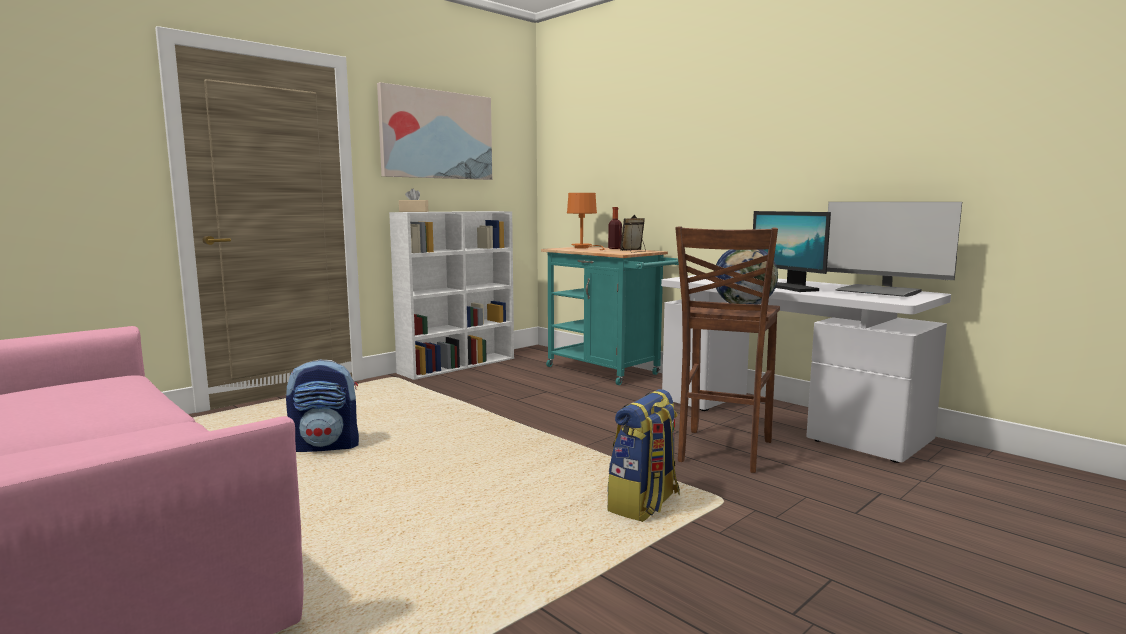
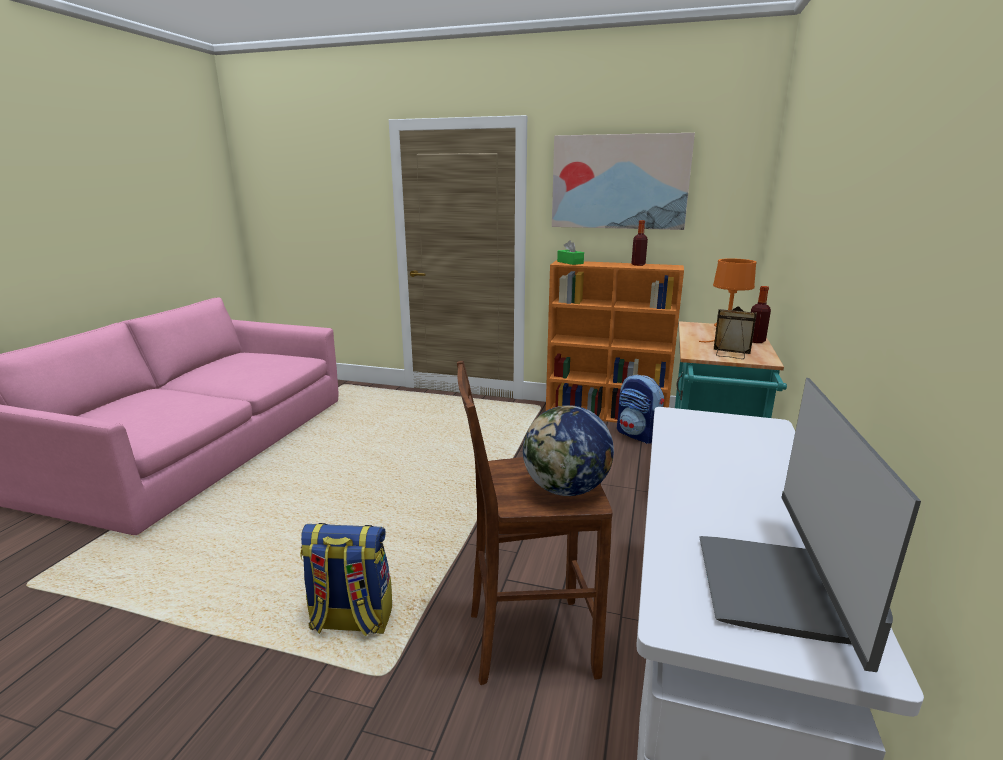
camera: 60 degrees right, 10 degrees up
(326, 446) = (381, 443): backpack -> backpack (638, 435)
(414, 211) = (570, 262): beige tissue box -> green tissue box
(459, 365) = (607, 415): white bookcase -> orange bookcase
(467, 211) = (638, 264): none -> bottle
(787, 287) = (700, 493): monitor -> none

